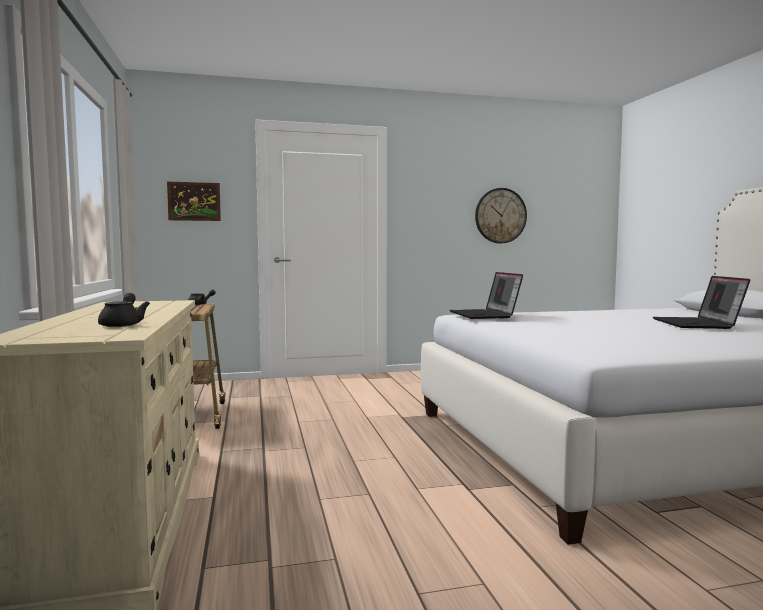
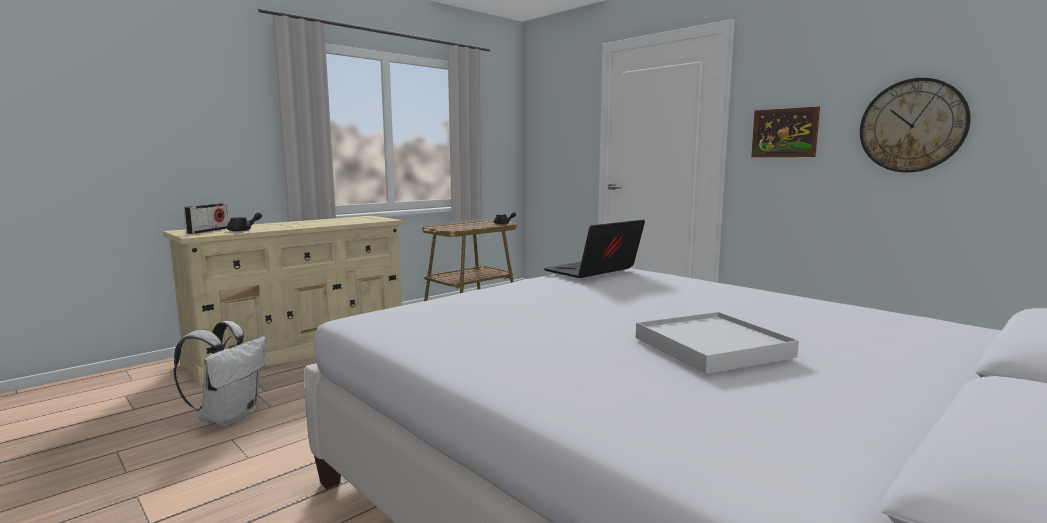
camera: 60 degrees right, 5 degrees up
(72, 332) = (208, 231): none -> radio
(194, 201) = (557, 131): picture -> picture (784, 133)
(338, 592) = (230, 417): none -> white backpack
(698, 324) = (712, 347): laptop -> white tray

